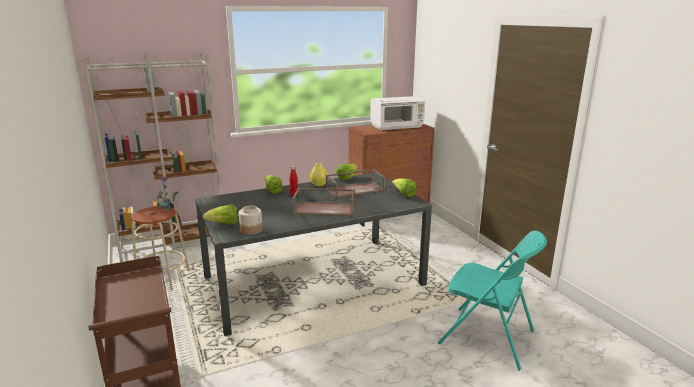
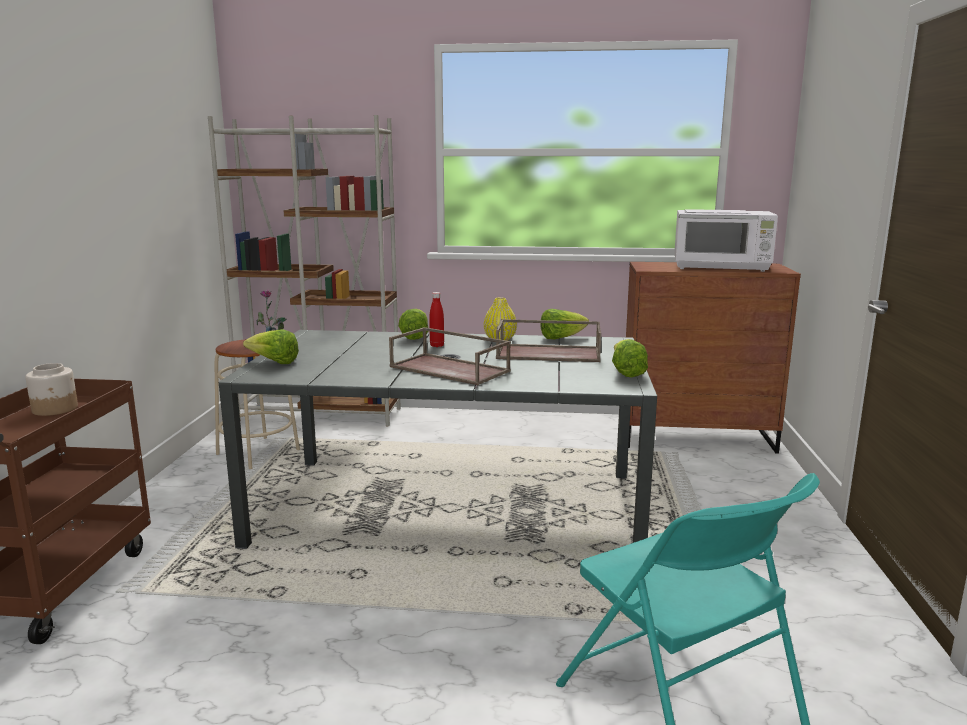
camera: 30 degrees right, 5 degrees down
(251, 230) = (295, 375): jar -> jar (55, 409)

